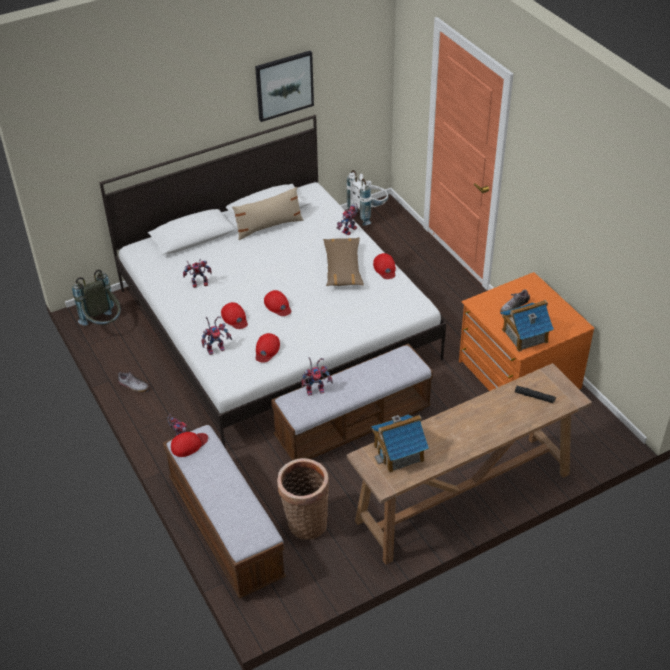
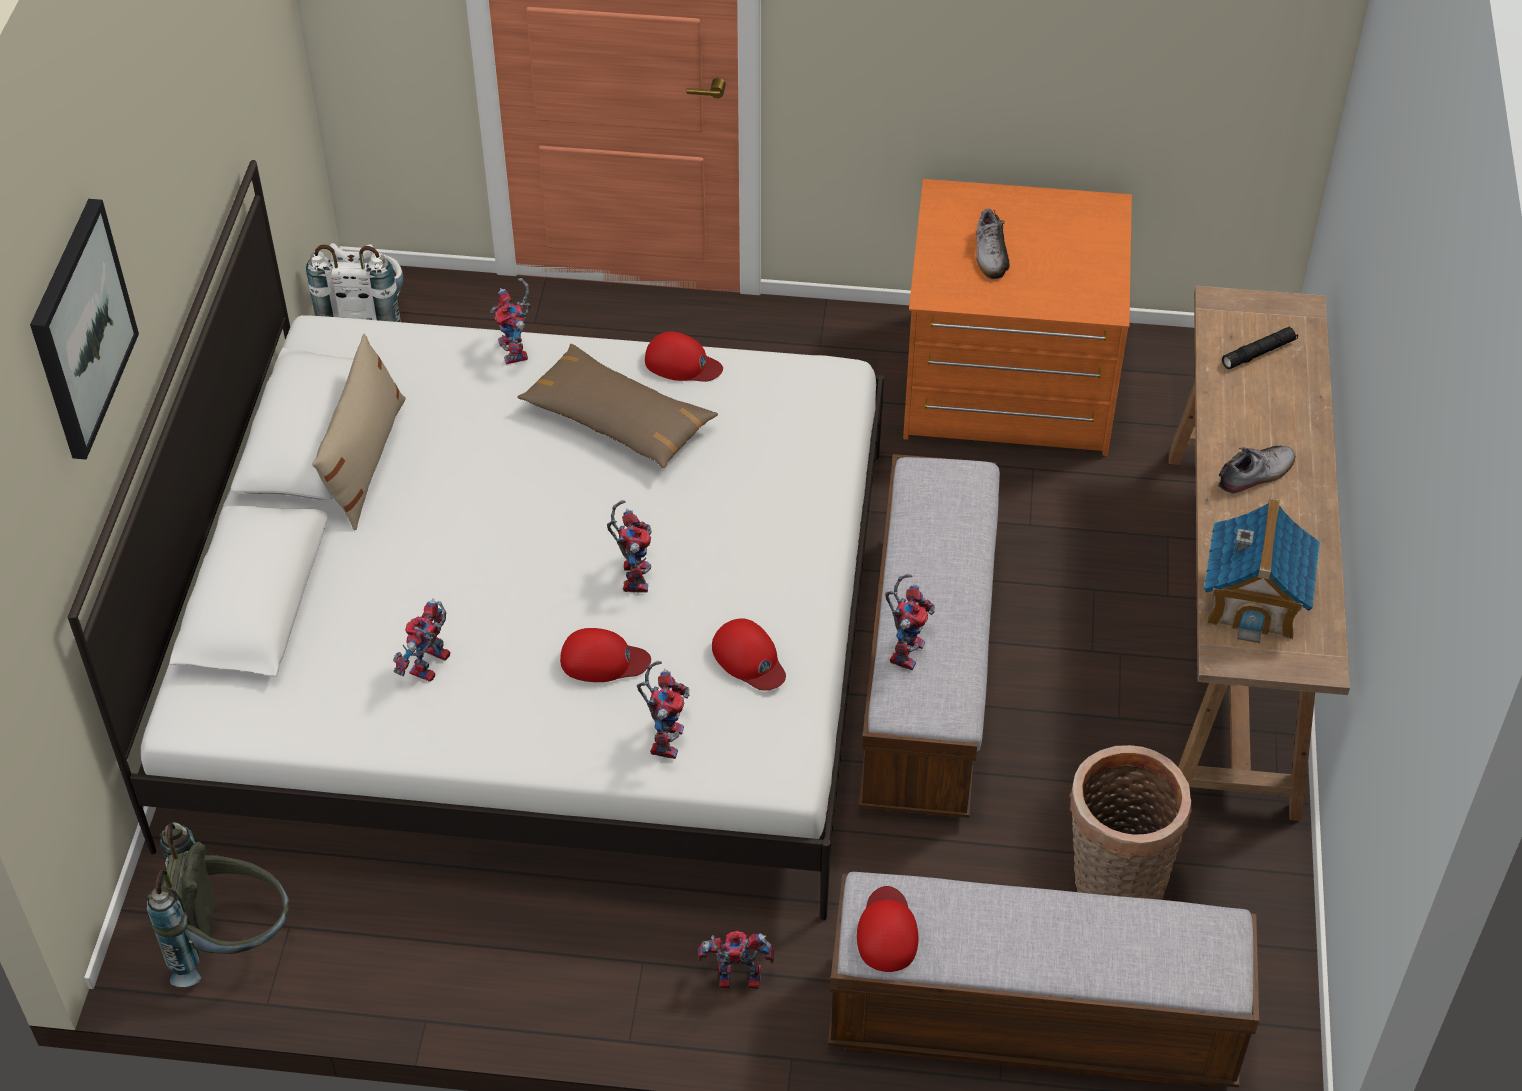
camera: 55 degrees left, 5 degrees up
(134, 386) = (487, 981): shoe -> shoe (1256, 474)
(278, 305) = (632, 574): red cap -> toy robot
(284, 85) = (202, 126): picture -> picture (80, 328)
(524, 336) = (1075, 284): toy house -> none

